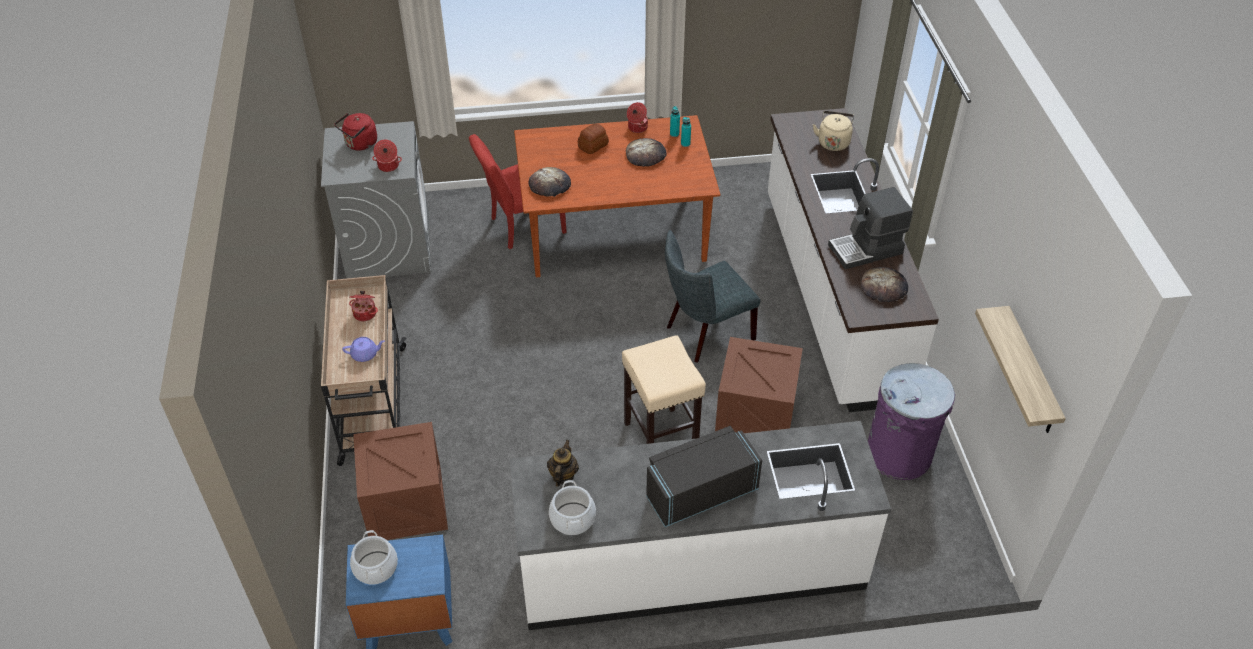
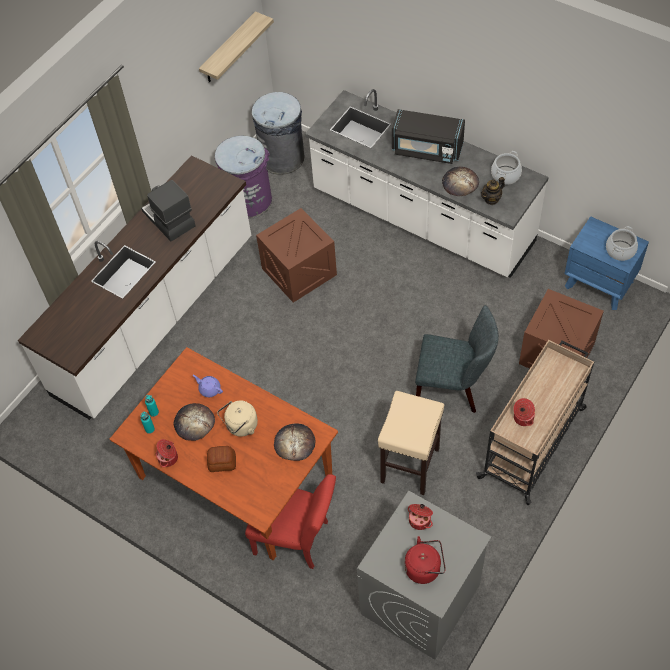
camera: 135 degrees left, 10 degrees up
(365, 354) = (545, 381): purple teapot -> purple teapot (209, 389)
(661, 439) = (368, 294): beige stool -> beige stool (410, 464)
(705, 334) = (266, 344): grey chair -> grey chair (453, 388)
(833, 142) = (70, 314): beige kettle -> beige kettle (240, 426)
(866, 250) = (168, 219): coffee machine -> coffee machine turned 150 degrees counterclockwise
(883, 287) = (193, 191): bread -> bread (460, 183)
(932, 531) = (282, 158): none -> grey trash can

